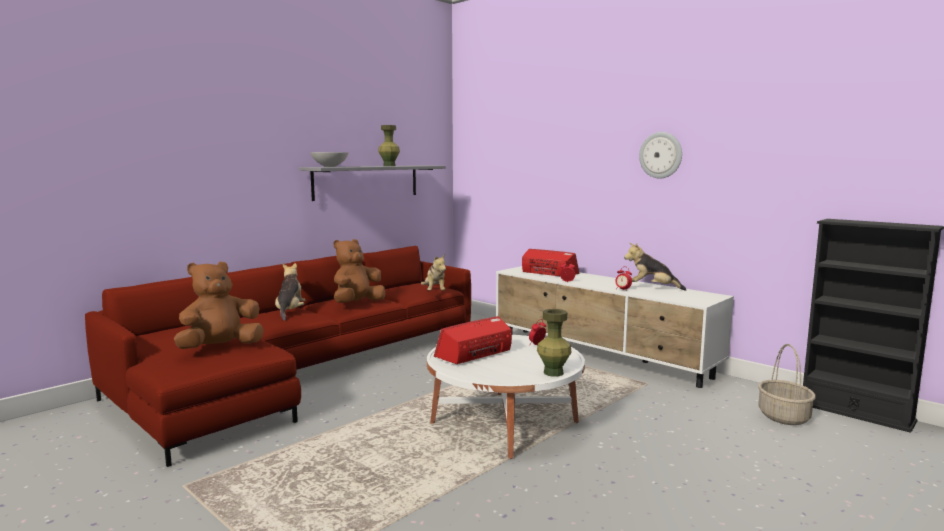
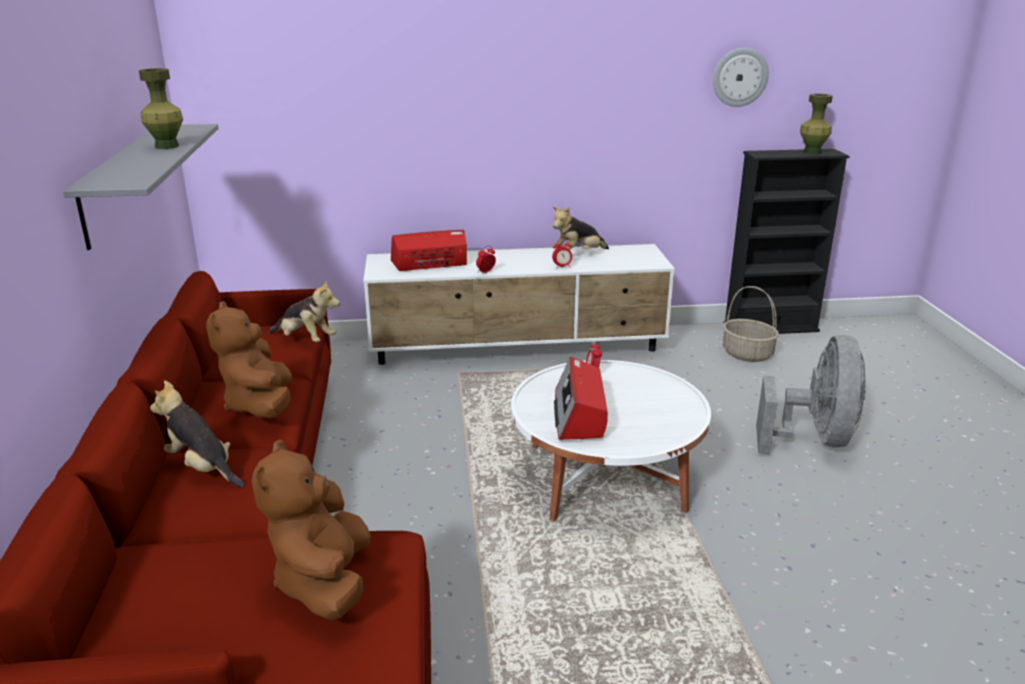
camera: 50 degrees left, 15 degrees up
(330, 166) = (116, 175): grey bowl -> none
(553, 372) = (684, 401): green vase -> green vase (812, 152)
(661, 155) = (562, 88): wall clock -> wall clock (739, 77)
(712, 478) = (814, 439): none -> grey fan

